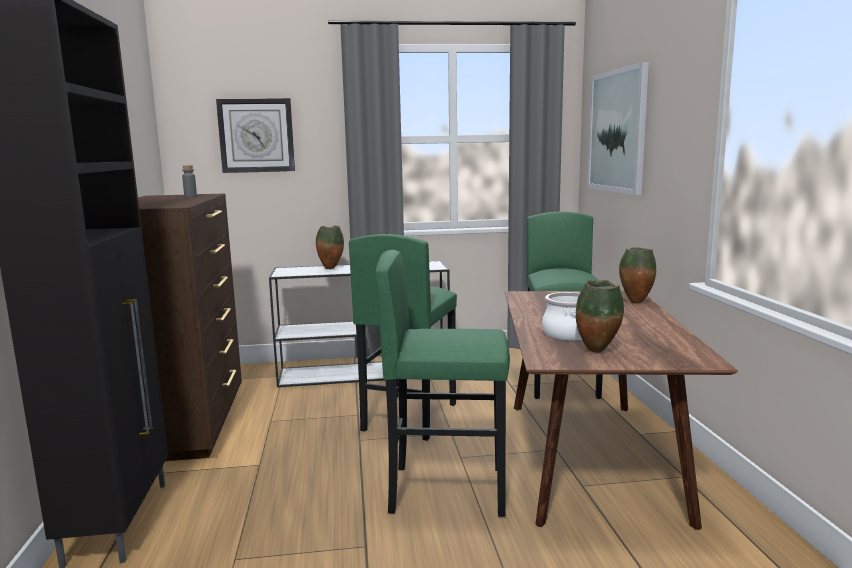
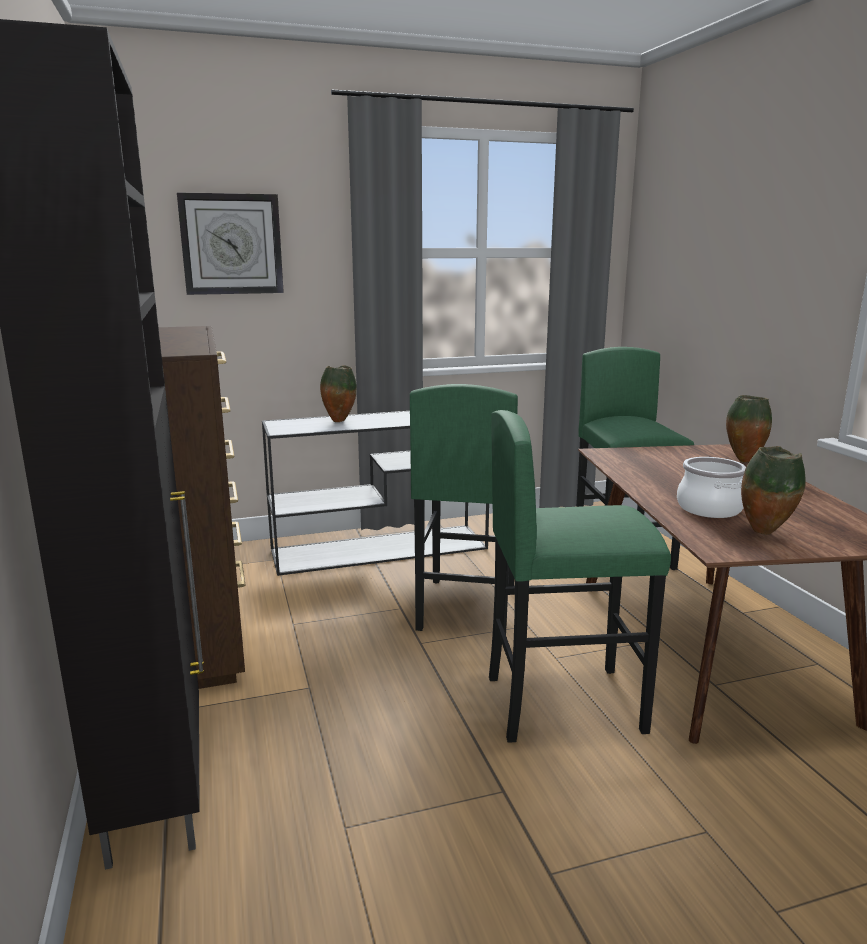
camera: 10 degrees left, 5 degrees up
(190, 196) = (176, 332): grey bottle -> none
(617, 131) = (694, 249): picture -> none

